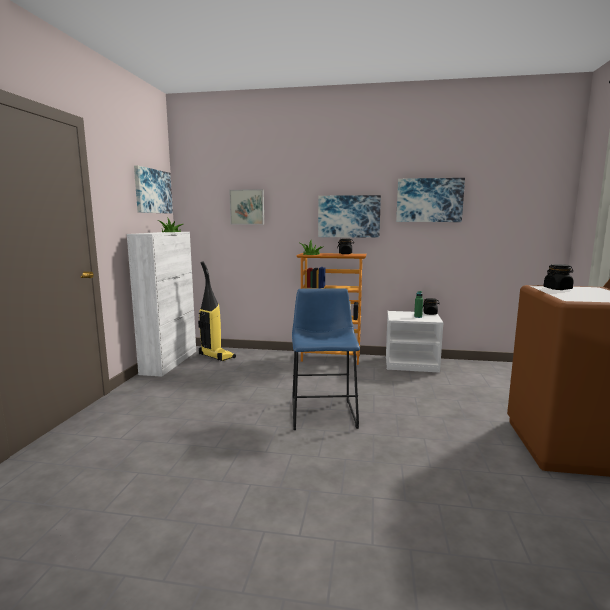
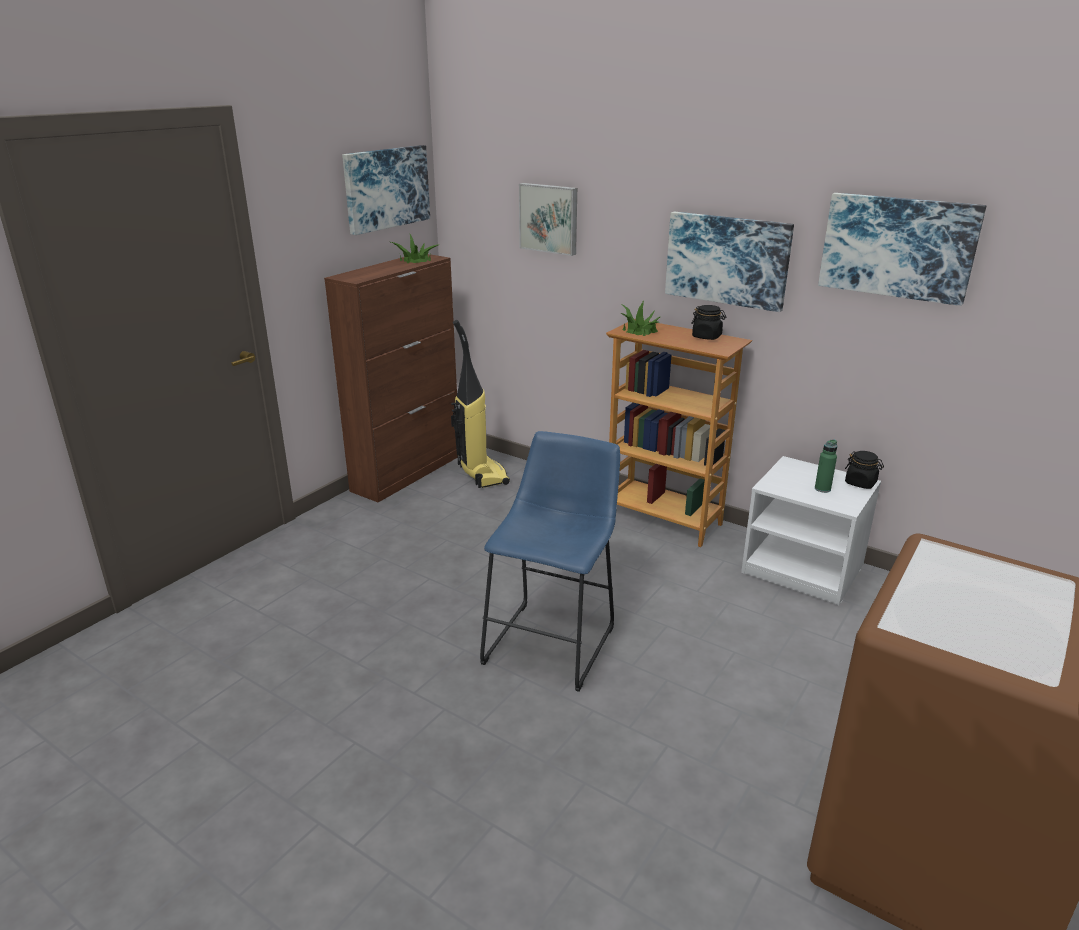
camera: 25 degrees right, 15 degrees up
(170, 362) = (407, 473): white cabinet -> brown cabinet
(557, 289) = (957, 570): black jar -> none

